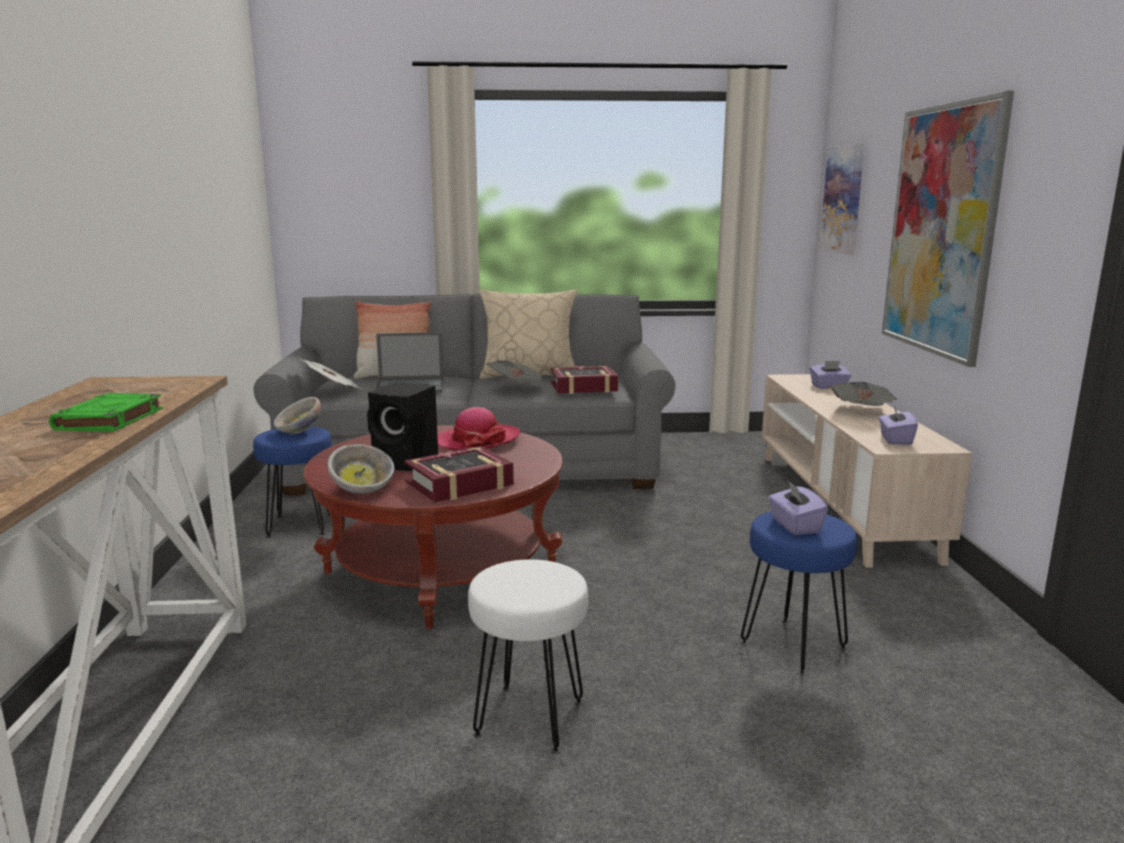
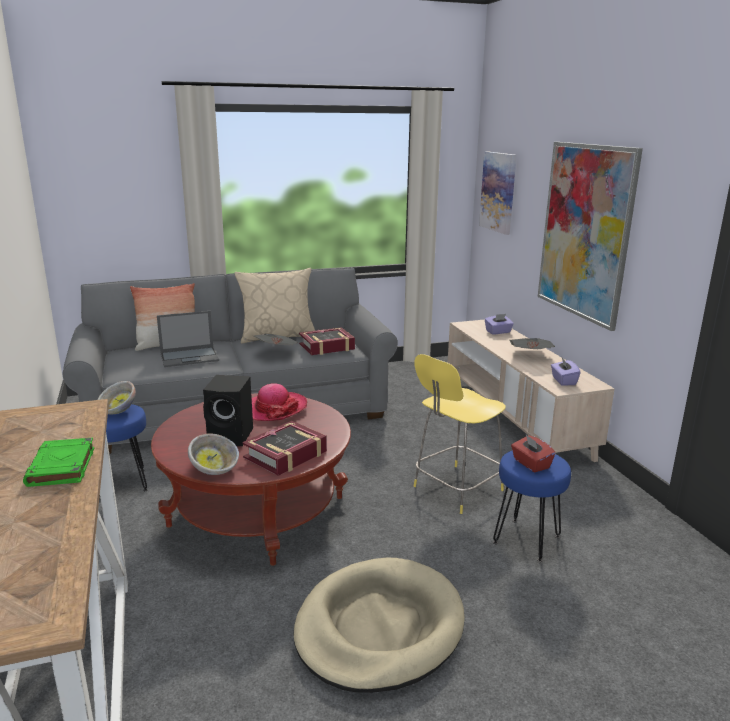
camera: 15 degrees left, 5 degrees up
(334, 390) = (127, 366): newspaper -> none
(528, 718) = (379, 628): white stool -> beige dog bed
(715, 575) = (455, 489): none -> yellow stool
(794, 526) = (530, 464): purple tissue box -> red tissue box

